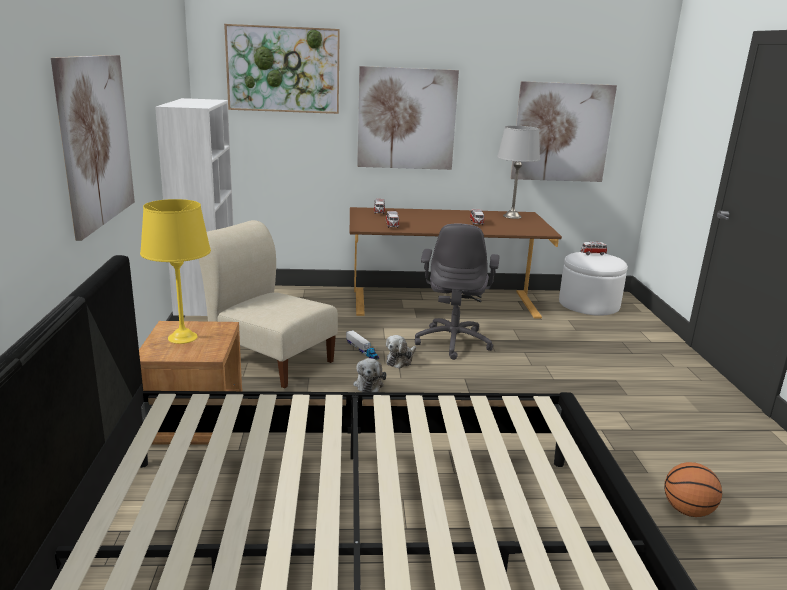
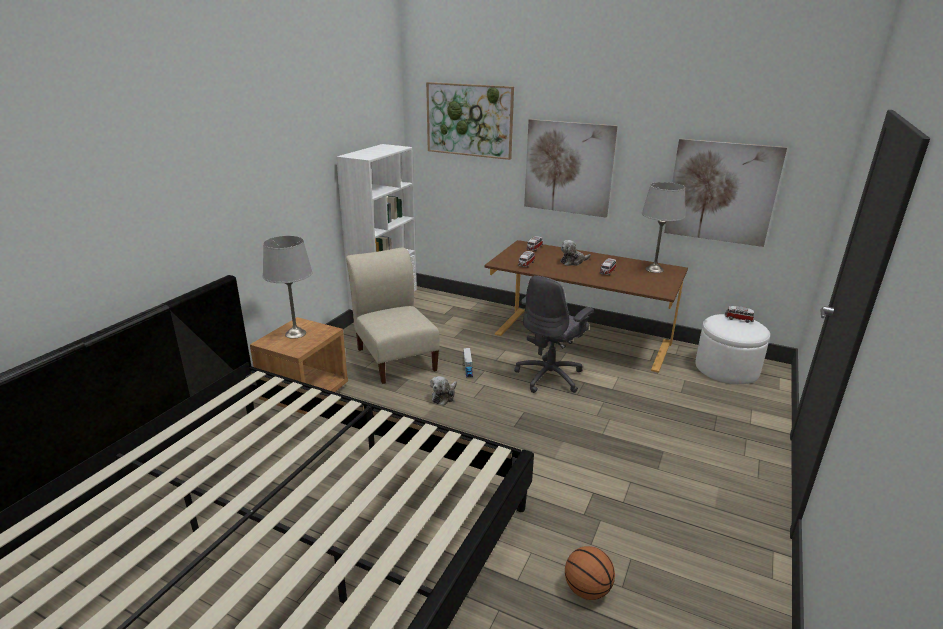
camera: 30 degrees right, 5 degrees up
(96, 141) = (248, 191): picture -> none
(182, 338) = (295, 334): yellow table lamp -> grey table lamp
(400, 360) = (488, 382): plush toy -> plush toy (573, 262)

